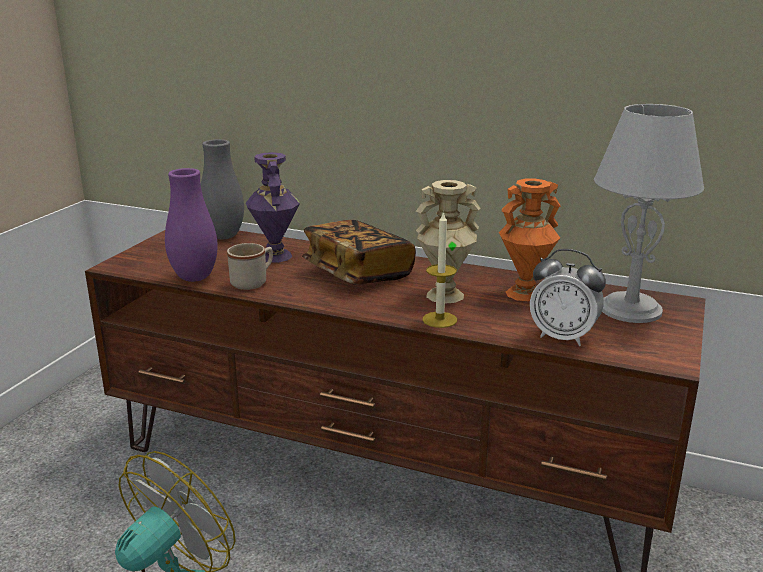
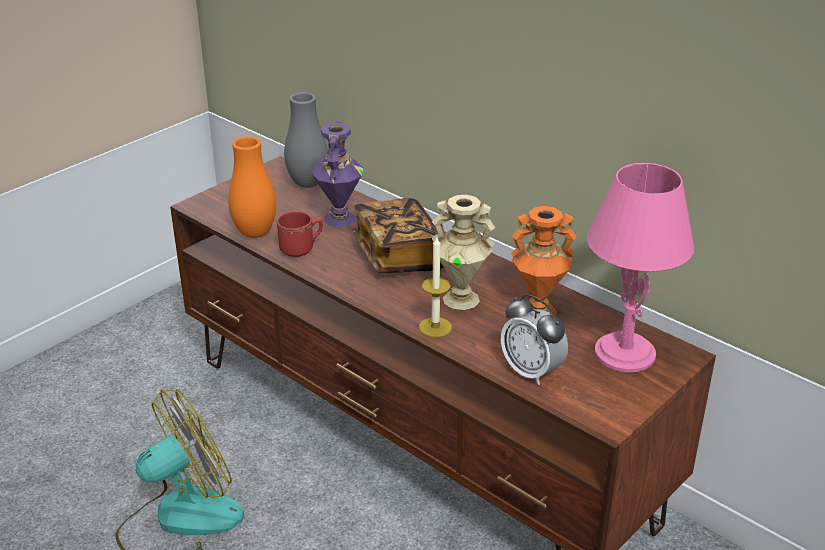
camera: 20 degrees right, 10 degrees up
(194, 278) = (255, 233): purple vase -> orange vase
(253, 282) = (301, 248): beige mug -> red mug
(629, 309) = (624, 353): grey table lamp -> pink table lamp

